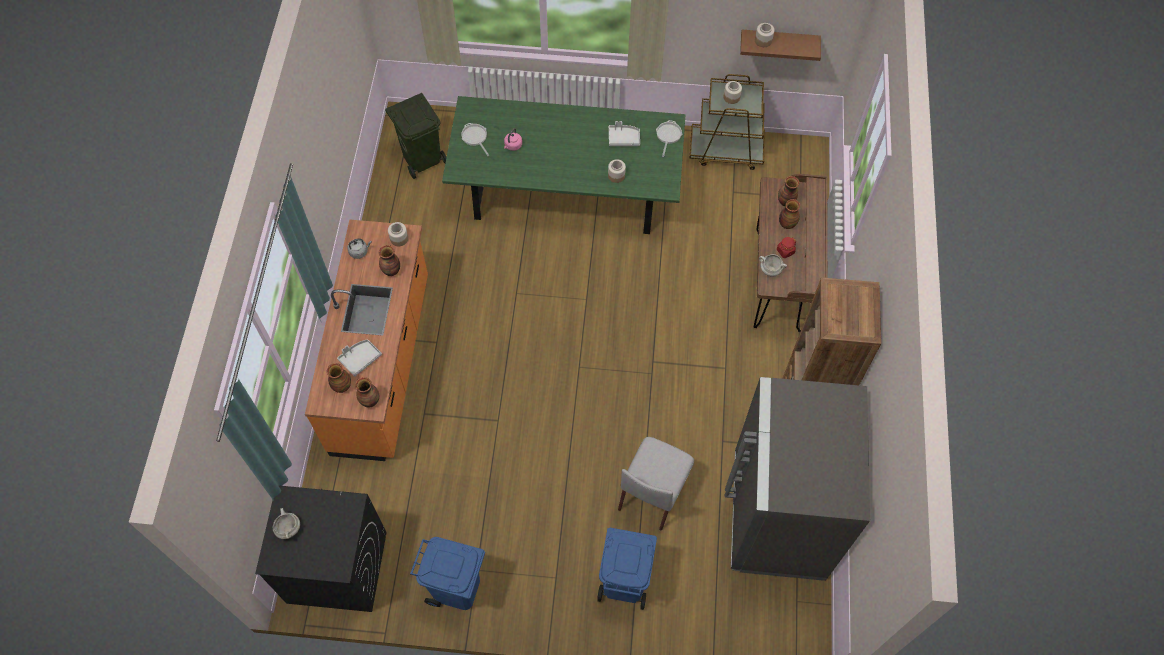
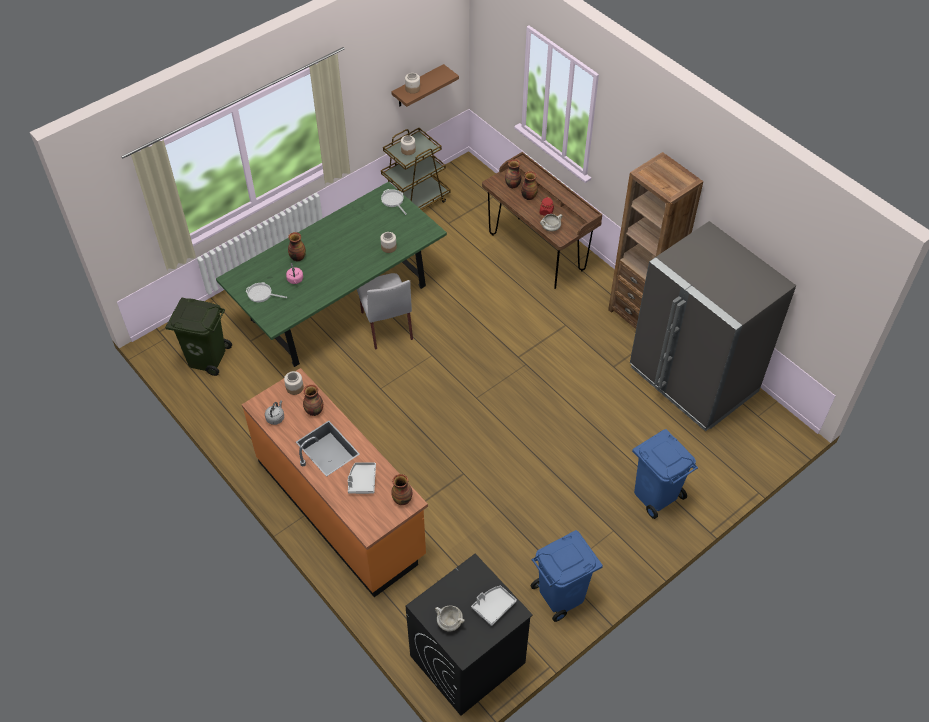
camera: 45 degrees left, 10 degrees down
(341, 386) = (370, 508): vase -> vase (297, 257)
(623, 138) = (366, 222): grey tray -> grey tray (493, 606)
(653, 492) = (609, 429): grey chair -> grey chair (386, 325)

